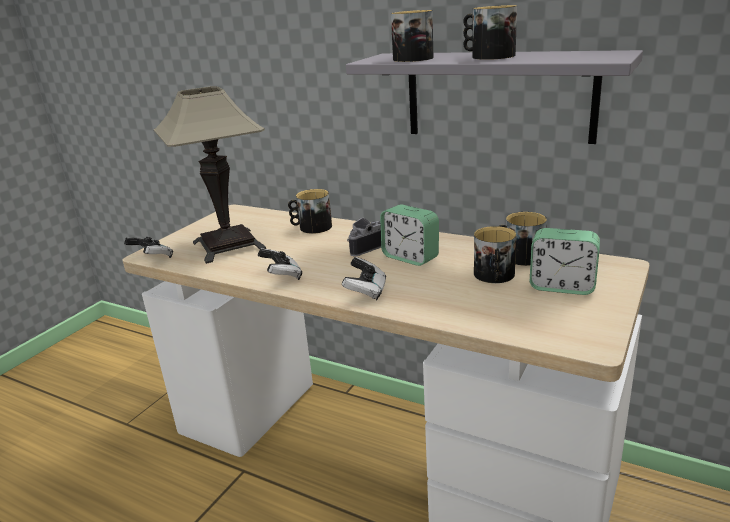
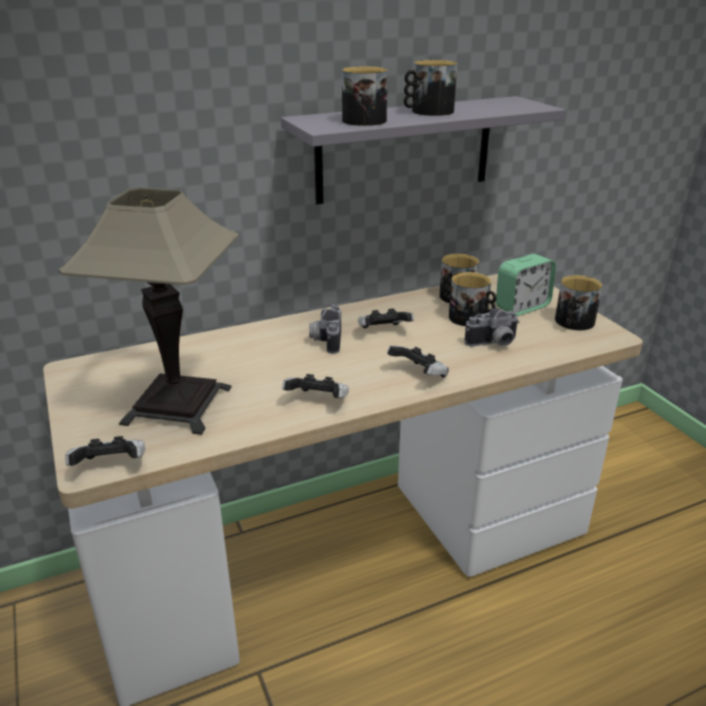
camera: 55 degrees left, 5 degrees up
(311, 227) = (226, 346): mug -> mug (573, 323)
(410, 257) = (384, 332): alarm clock -> game controller
(466, 299) = (493, 344): none -> camera

